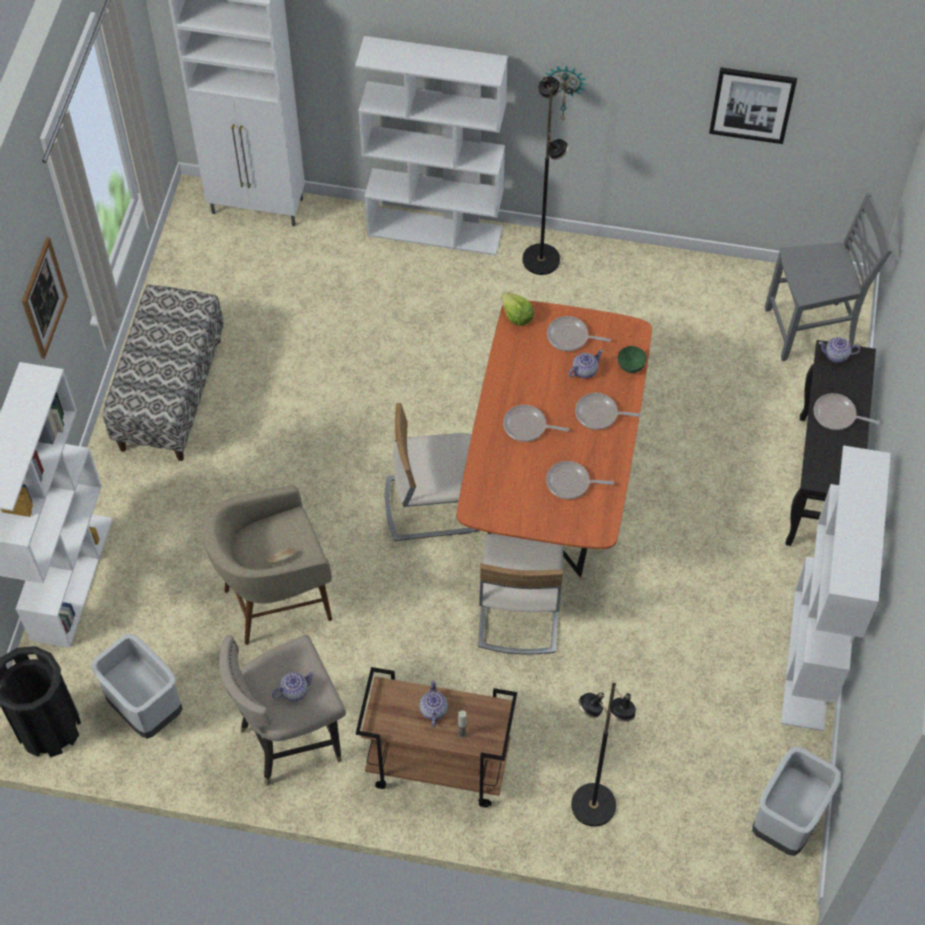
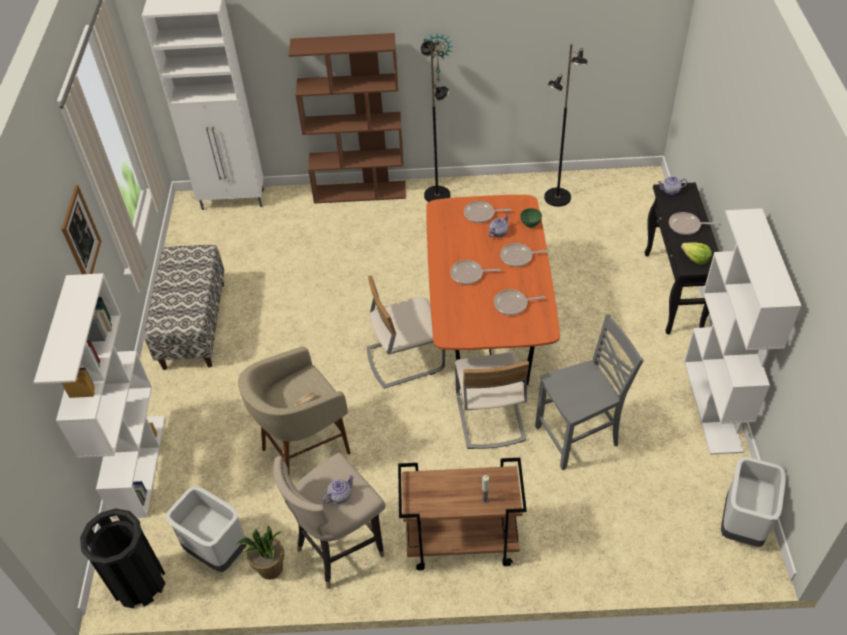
camera: 10 degrees left, 10 degrees down
(204, 745) = (270, 568): none -> potted plant
(433, 710) = (456, 487): teapot -> none
(436, 231) = (360, 192): white bookcase -> brown bookcase
(516, 316) = (439, 208): lettuce -> lettuce (695, 259)
(592, 806) = (591, 546): black floor lamp -> black floor lamp (557, 198)
(752, 104) = (569, 38): picture -> none
(811, 330) = (632, 202): grey chair -> grey chair (579, 437)

